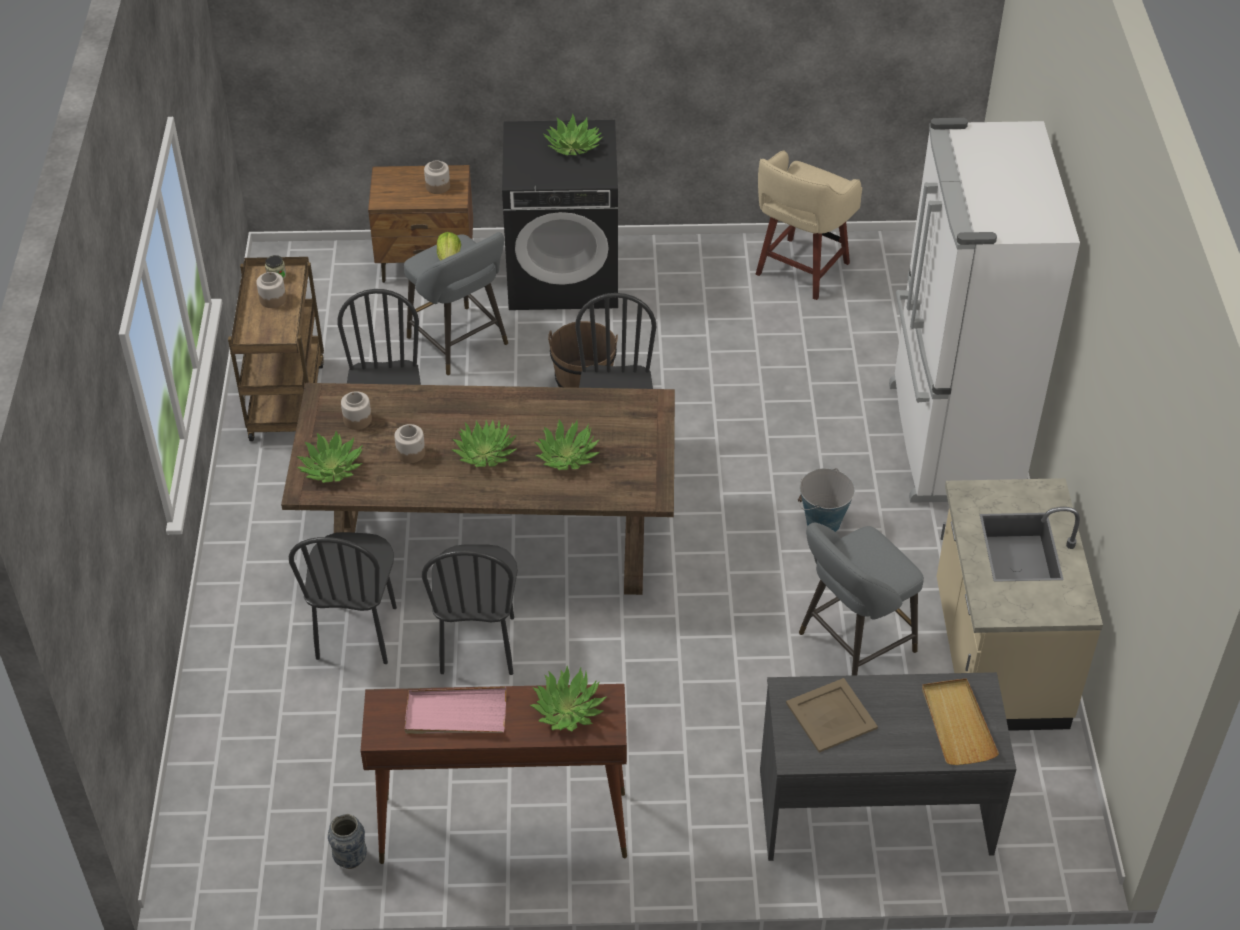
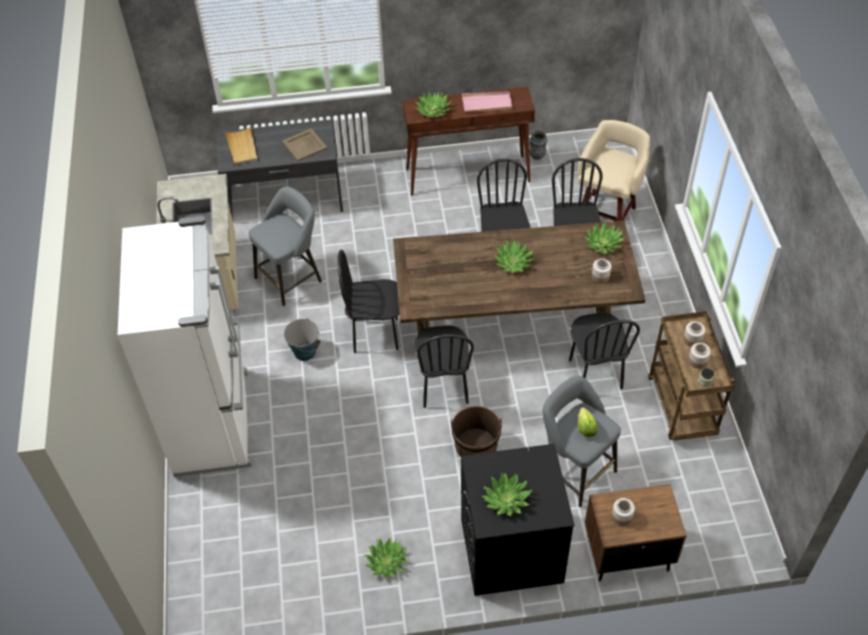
camera: 175 degrees right, 5 degrees up
(411, 452) = (559, 258): jar -> jar (692, 340)
(567, 456) = (462, 266): potted plant -> potted plant (387, 562)
(710, 537) = (376, 335): none -> black chair
(800, 270) = (314, 578): beige stool -> beige stool (606, 213)

